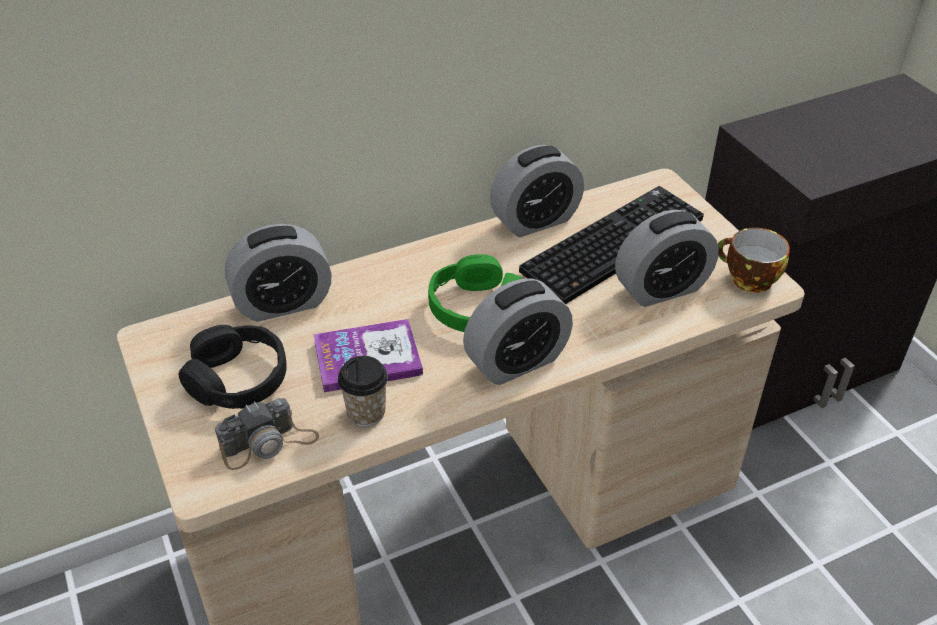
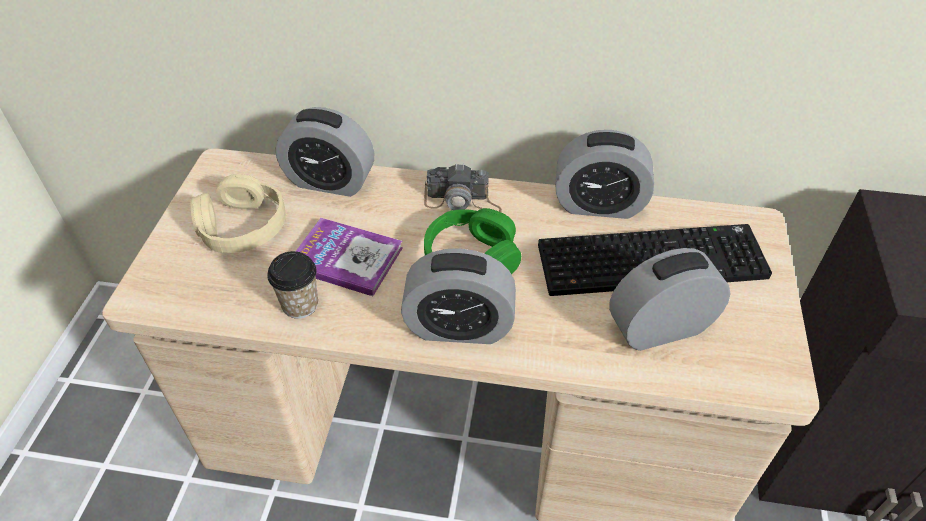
camera: 35 degrees right, 5 degrees up
(237, 379) = (242, 226): black headphones -> beige headphones
(269, 443) = (211, 290): camera -> camera (463, 201)
(661, 289) = (660, 328): alarm clock -> alarm clock turned 150 degrees clockwise
(748, 280) = (763, 365): cup -> none

